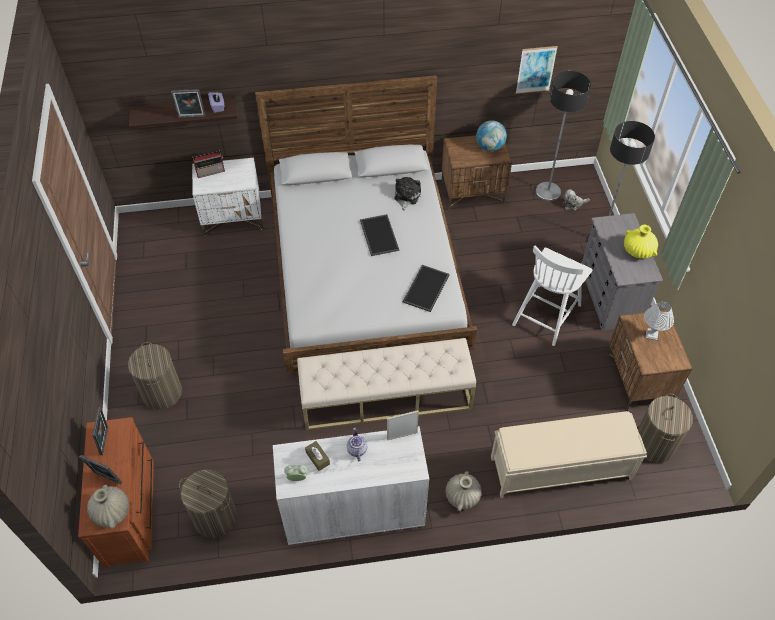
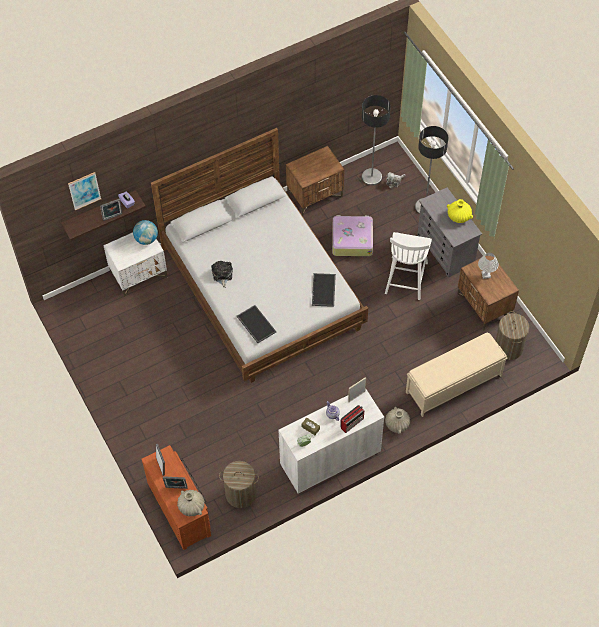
camera: 20 degrees left, 5 degrees up
(162, 392) = (158, 425): laundry basket -> none
(211, 171) = (122, 247): radio -> radio (352, 423)
(378, 235) = (272, 260): tray -> tray (255, 324)
(386, 397) = (318, 375): beige bench -> none
(406, 196) = (278, 222): plush toy -> plush toy (222, 275)
(490, 147) = (323, 161): globe -> globe (146, 239)
(496, 252) = (352, 239): none -> suitcase
(536, 69) = (345, 99): picture -> picture (84, 191)

